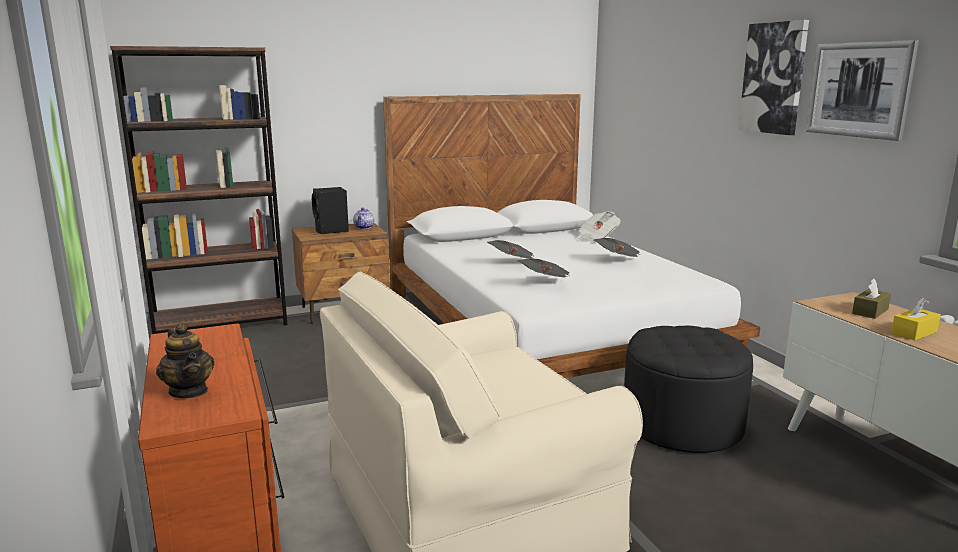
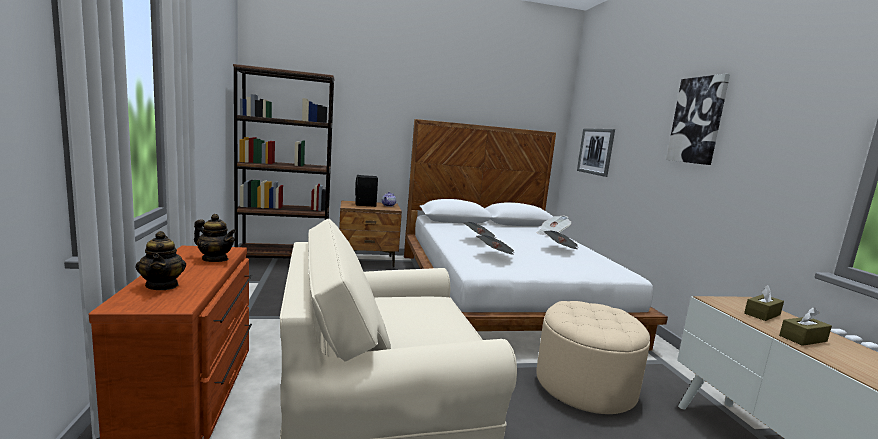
camera: 10 degrees right, 5 degrees down
(217, 346) = (215, 259): none -> teapot
(682, 424) = (585, 385): black ottoman -> beige ottoman
(859, 90) = (769, 128): picture -> picture (595, 151)
(914, 332) = (803, 338): yellow tissue box -> brown tissue box

